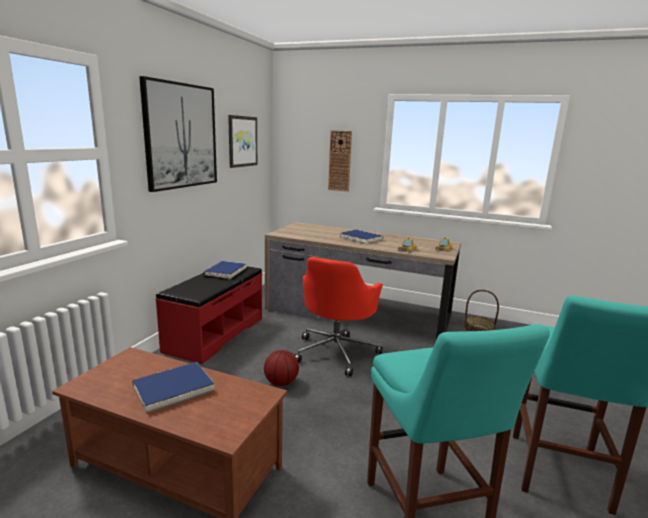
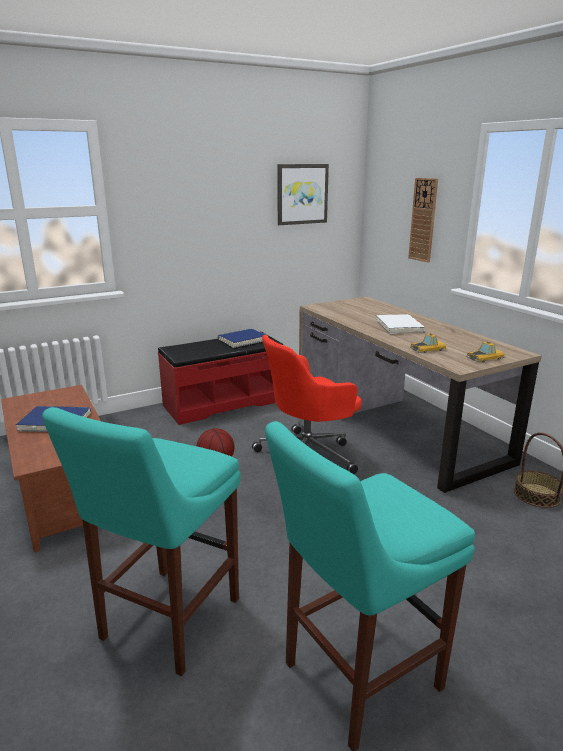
camera: 40 degrees right, 5 degrees up
(181, 136) = (202, 191): picture -> none
(361, 238) = (399, 326): blue book -> white book

